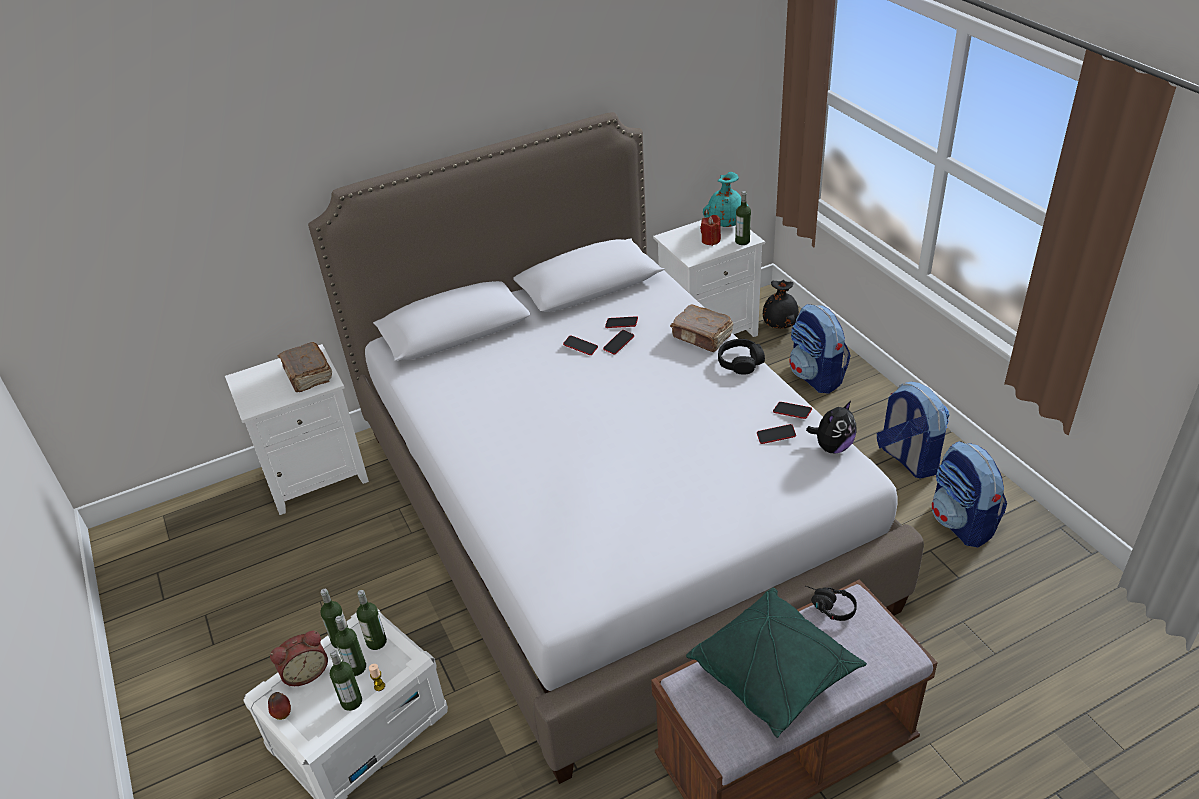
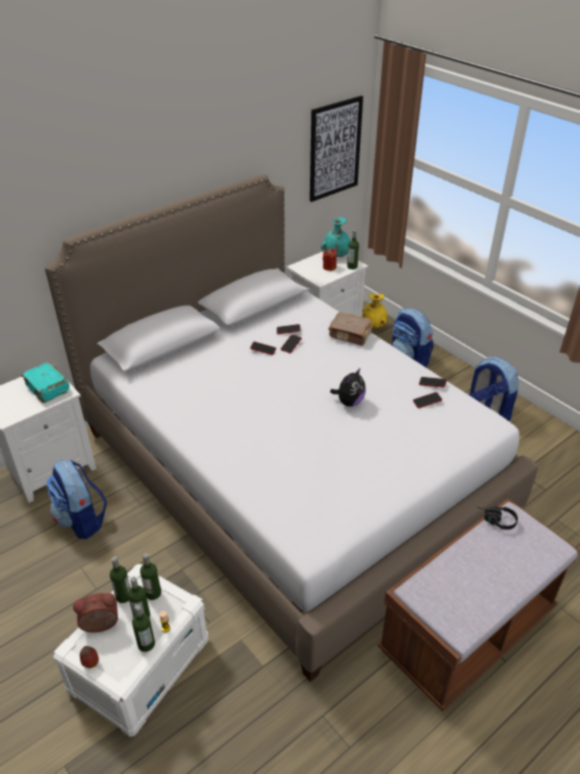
camera: 15 degrees left, 0 degrees up
(305, 672) = (100, 626): alarm clock -> alarm clock turned 150 degrees counterclockwise
(307, 375) = (47, 389): brown book -> turquoise book
(725, 79) = (335, 149): none -> picture
(740, 362) = (383, 351): black headphones -> none
(774, 673) = (474, 574): green pillow -> none
(780, 325) = (374, 326): black vase -> yellow vase
(832, 447) = (468, 405): plush toy -> plush toy (349, 402)
(962, 523) = (536, 452): backpack -> backpack (82, 520)

